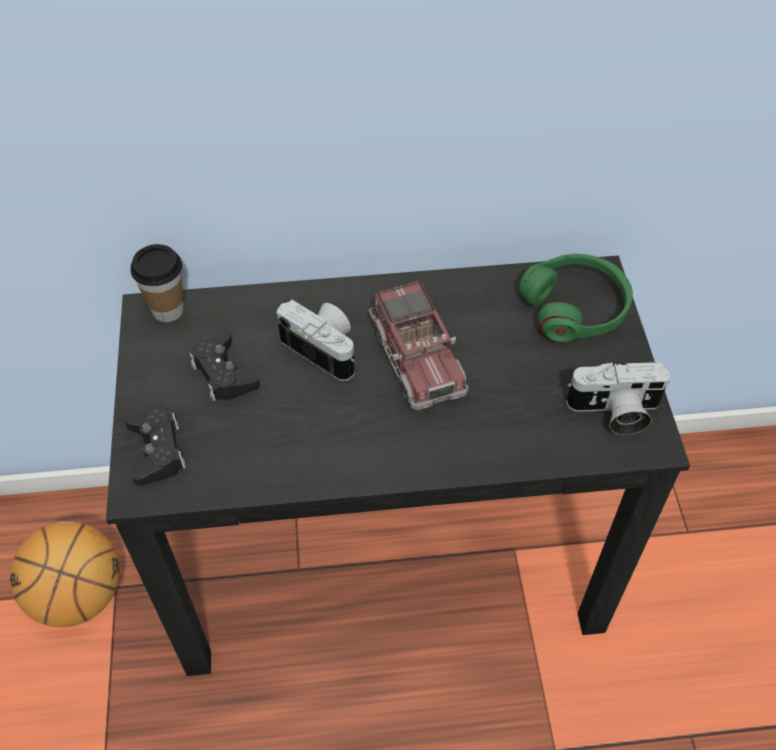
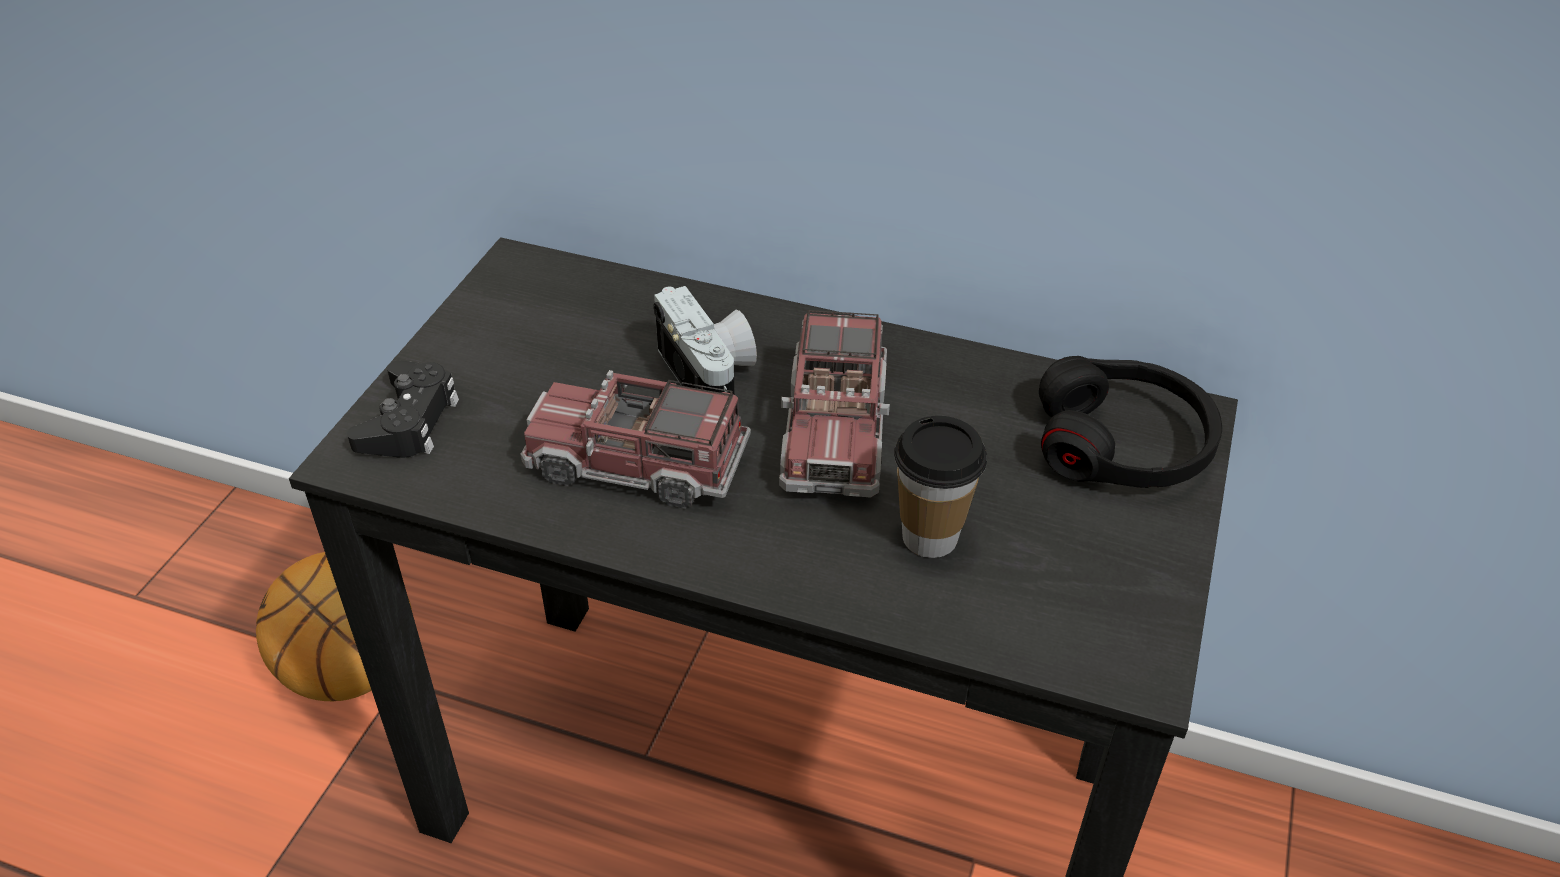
camera: 25 degrees right, 10 degrees down
(168, 310) = (541, 270): cup -> cup (930, 537)
(223, 373) = (559, 362): black game controller -> none
(316, 424) = (637, 463): none -> toy truck
(575, 307) = (1123, 444): green headphones -> black headphones
(614, 412) = (1100, 606): camera -> none

